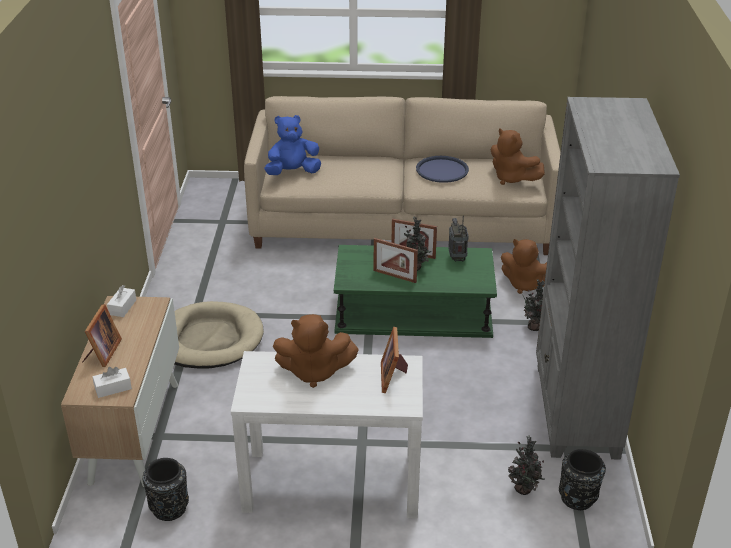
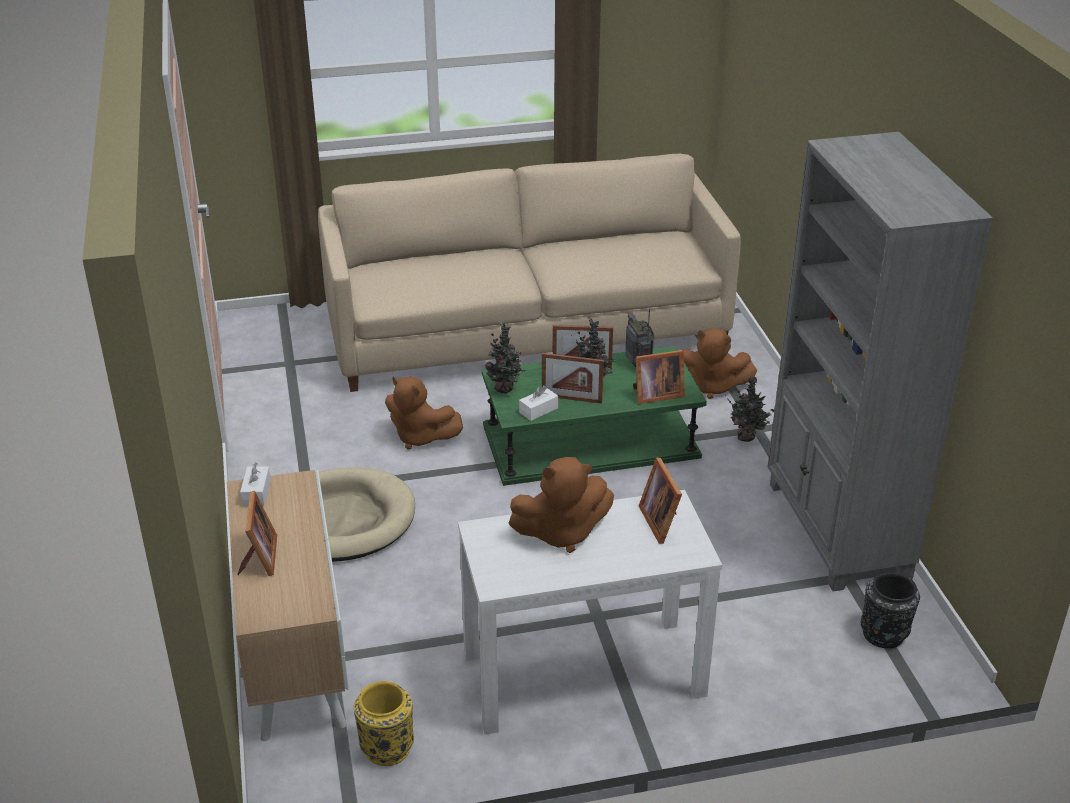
camera: 15 degrees left, 0 degrees up
(113, 388) = (297, 601): white tissue box -> white tissue box (538, 410)
(169, 507) = (386, 747): black vase -> yellow vase
(293, 172) = (389, 284): blue plush toy -> none
(442, 170) = (581, 256): blue tray -> none
(459, 283) = (655, 394): none -> picture frame
(512, 178) = (670, 255): brown plush toy -> brown plush toy (420, 437)
(524, 490) = (819, 637): potted plant -> potted plant (505, 389)

